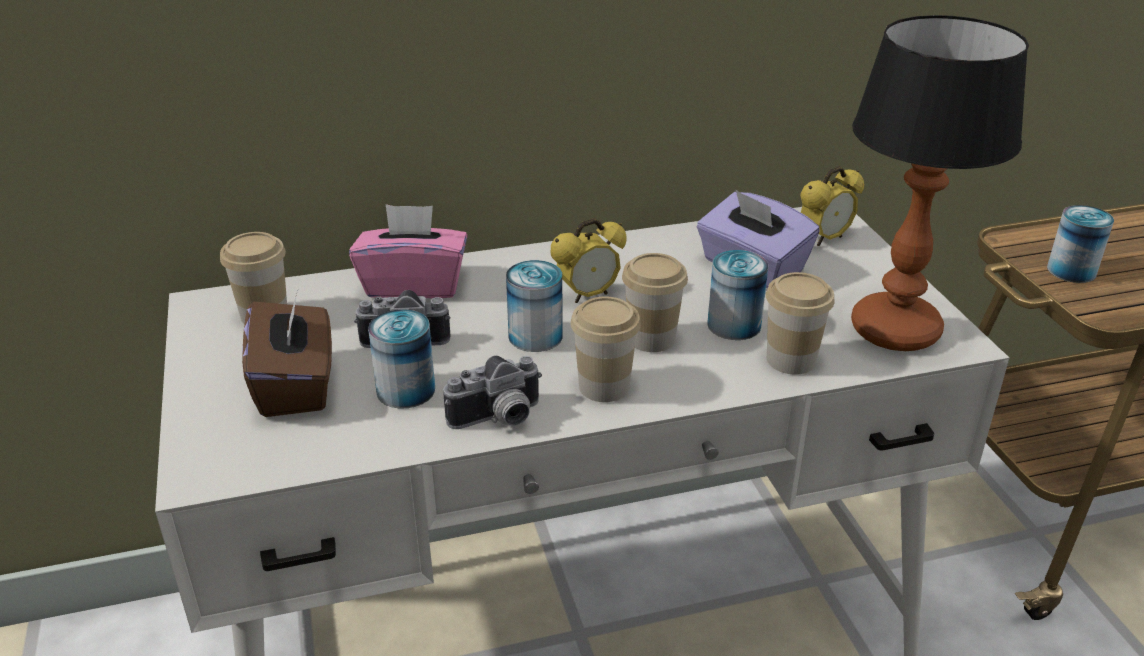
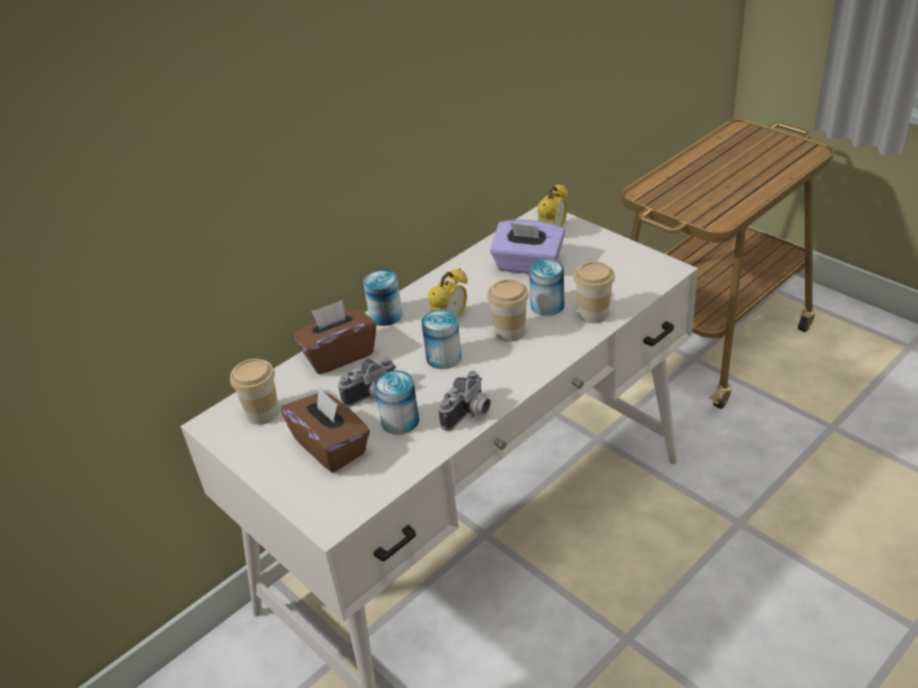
camera: 25 degrees left, 5 degrees up
(414, 285) = (339, 355): pink tissue box -> brown tissue box
(604, 386) = (509, 371): cup -> none
(897, 330) = (633, 274): table lamp -> none
(1071, 270) = (683, 201): can -> can (386, 315)

